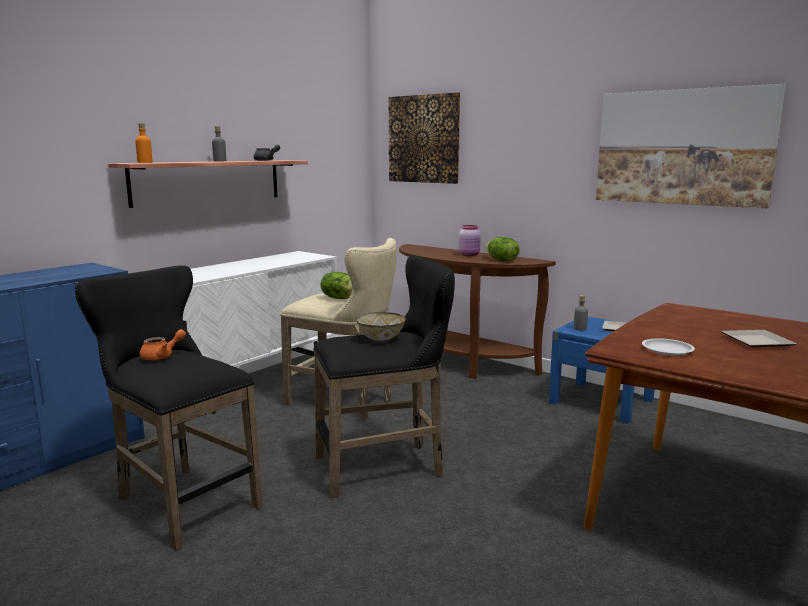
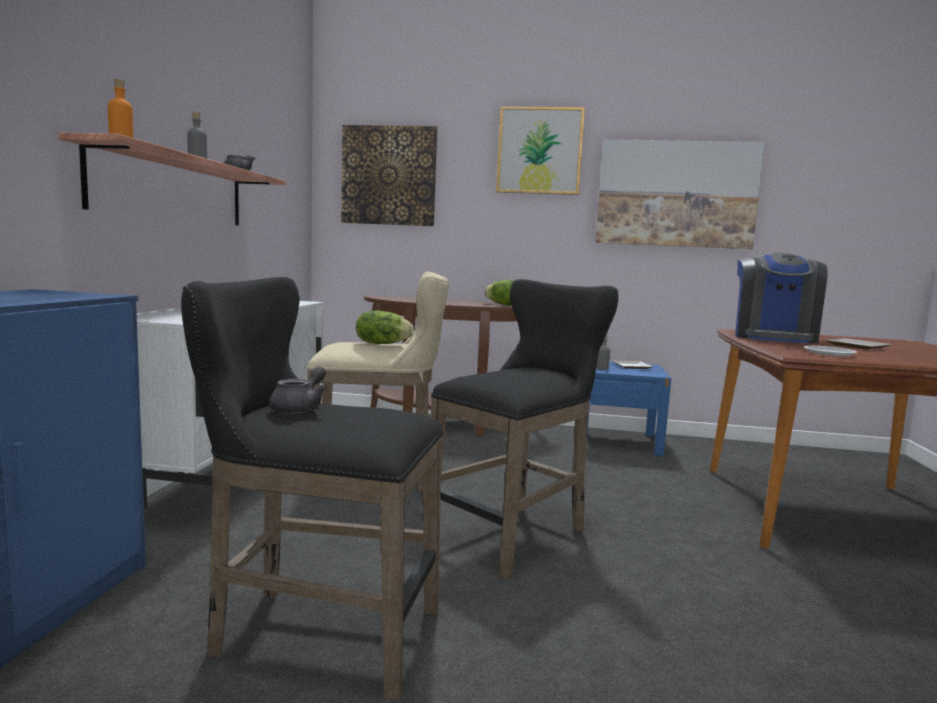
camera: 30 degrees left, 5 degrees down
(162, 356) = (300, 408): orange teapot -> grey teapot
(381, 338) = (525, 372): bowl -> none
(469, 255) = (461, 302): pink jar -> none
(546, 109) = (539, 151): none -> picture
(686, 321) = (773, 338): none -> coffee machine

